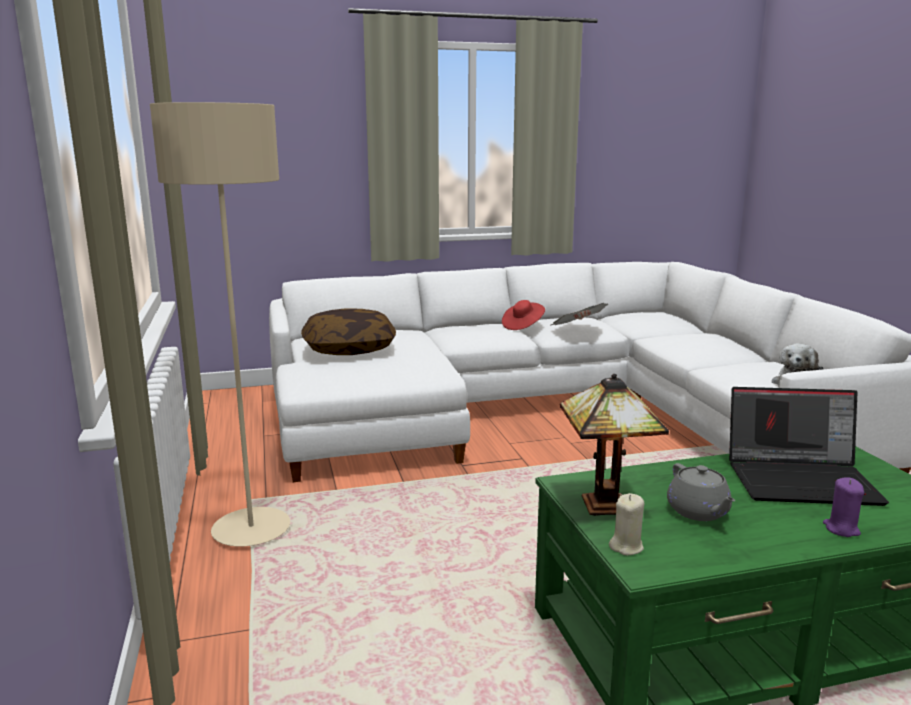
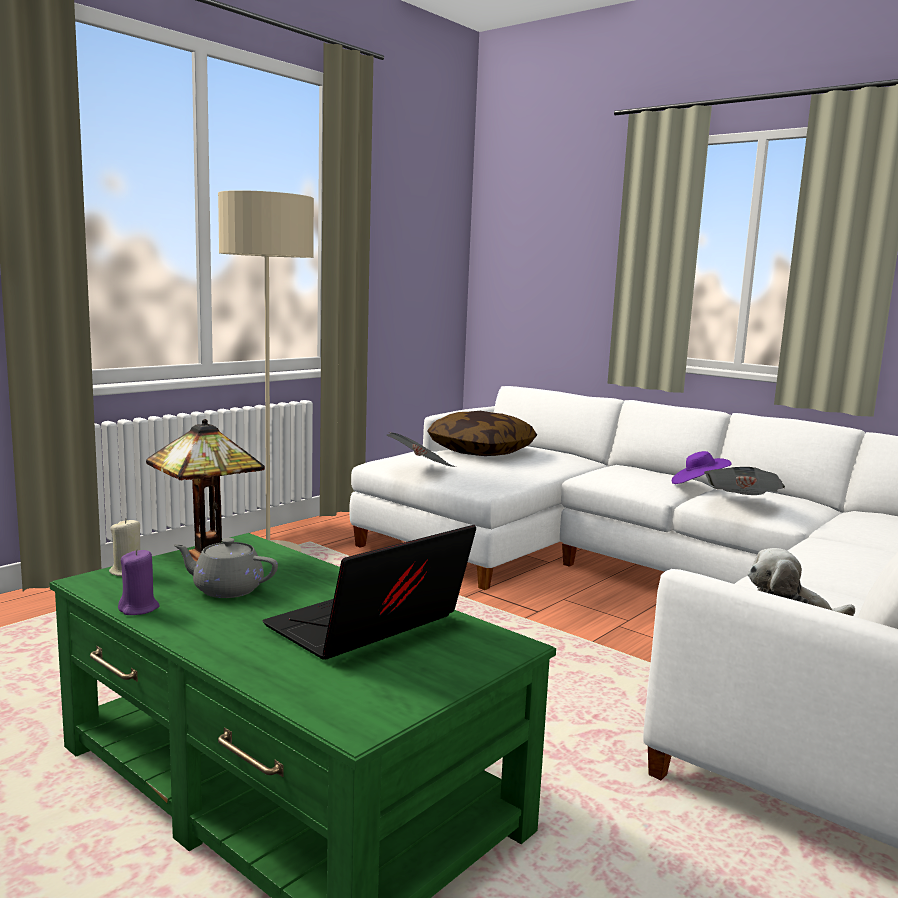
camera: 55 degrees right, 5 degrees down
(363, 379) = (421, 468): none -> newspaper
(523, 326) = (698, 484): red hat -> purple hat
(698, 512) = (226, 589): grey teapot -> grey teapot turned 60 degrees clockwise
(802, 480) = (367, 628): laptop -> laptop turned 75 degrees clockwise
(841, 529) = (241, 651): purple candle -> purple candle (139, 609)

